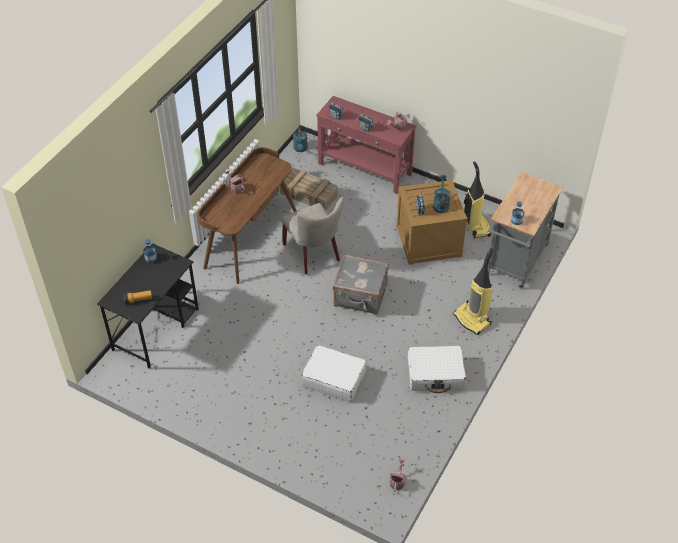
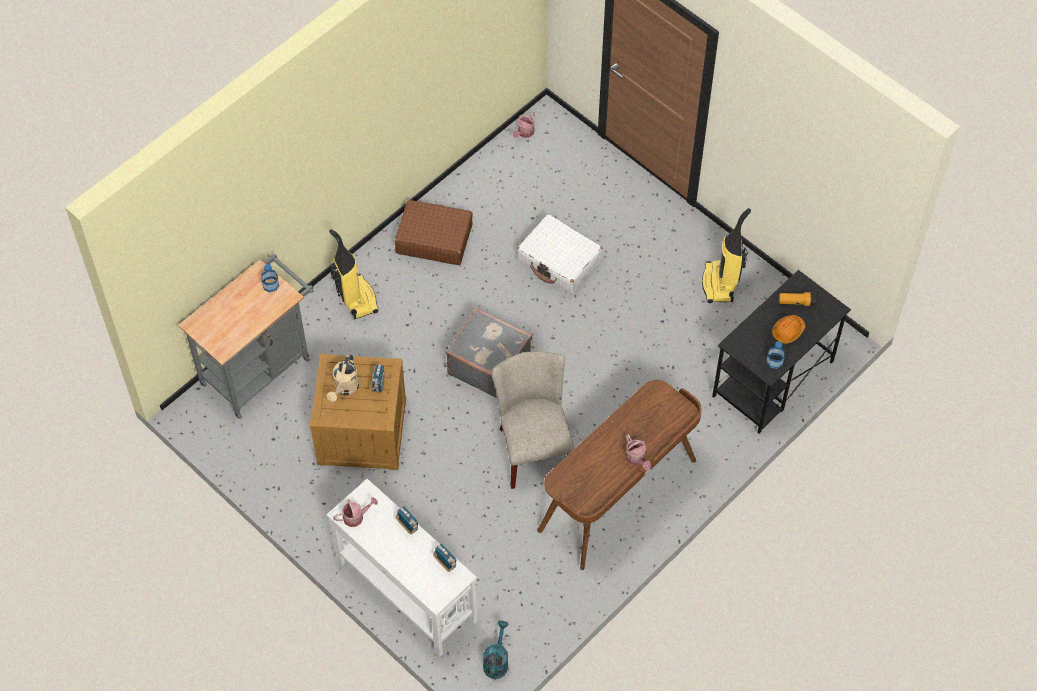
camera: 165 degrees left, 10 degrees up
(143, 279) = (787, 331): none -> orange hard hat
(309, 195) = (509, 559): crate -> none
(365, 169) = (406, 590): red console table -> white console table
(435, 374) = (434, 239): white suitcase -> brown suitcase
(440, 204) = (345, 389): turquoise watering can -> beige watering can
(476, 226) = (283, 440): vacuum cleaner -> vacuum cleaner (720, 284)

